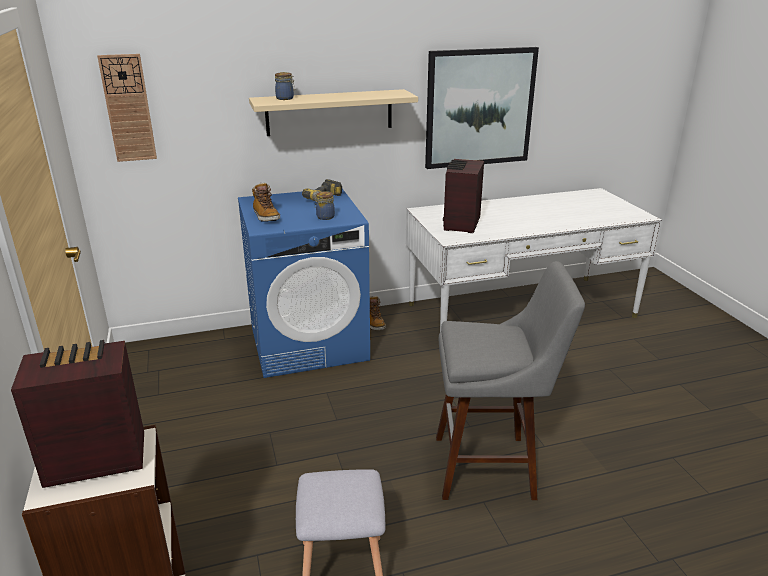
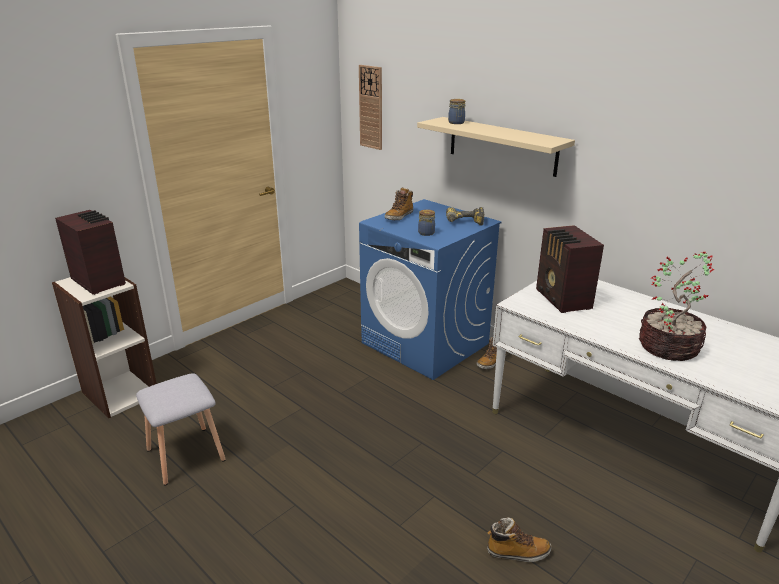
camera: 60 degrees right, 0 degrees up
(461, 224) = (562, 300): radio -> radio turned 90 degrees counterclockwise
(479, 108) = (662, 183): picture -> none
(492, 466) = (343, 497): grey stool -> none
(554, 218) = (669, 347): none -> potted plant
(599, 400) = (517, 552): none -> boot

